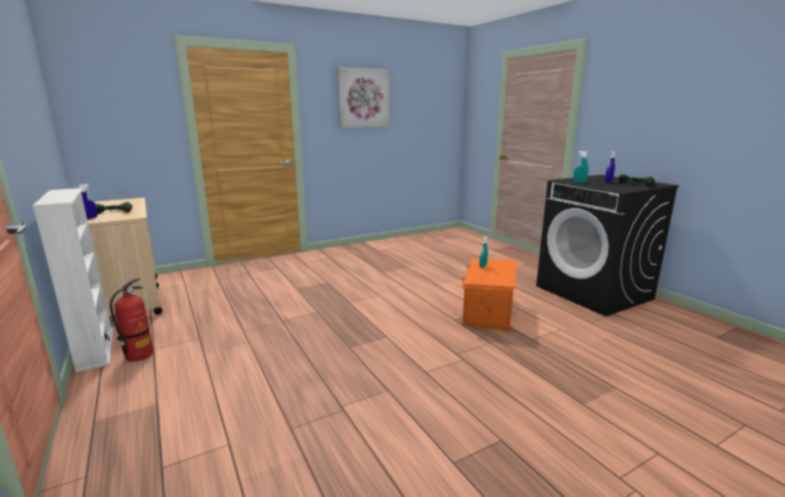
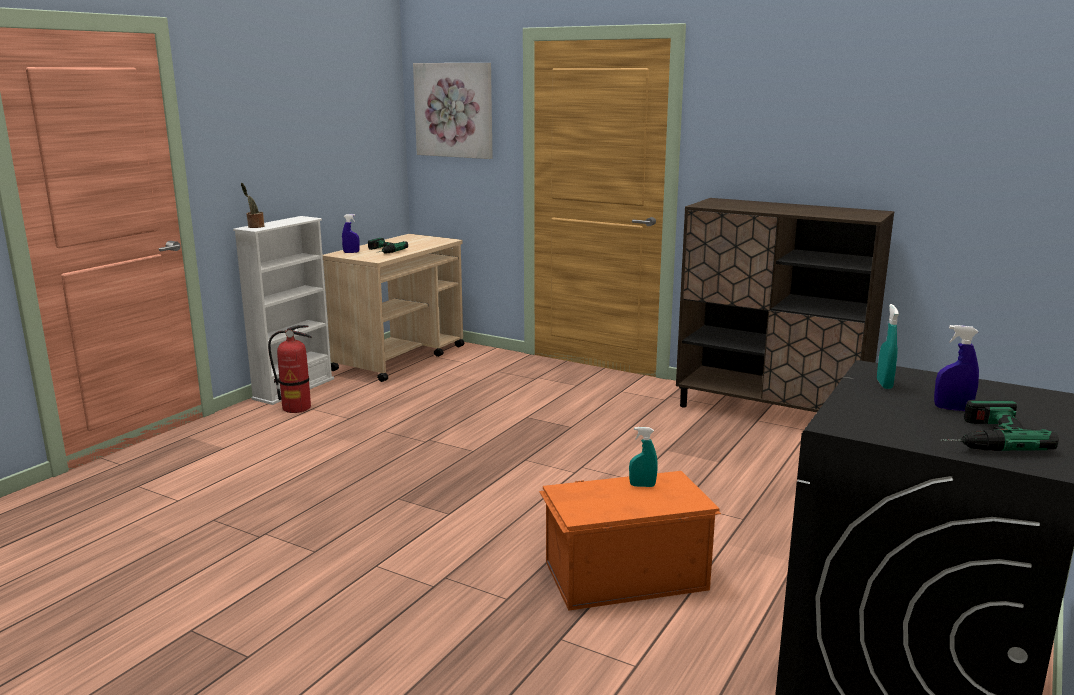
camera: 60 degrees right, 0 degrees up
(52, 200) = (254, 226): none -> potted plant
(363, 98) = (808, 116): picture -> picture (454, 110)
(374, 246) = (770, 412): none -> brown cabinet

